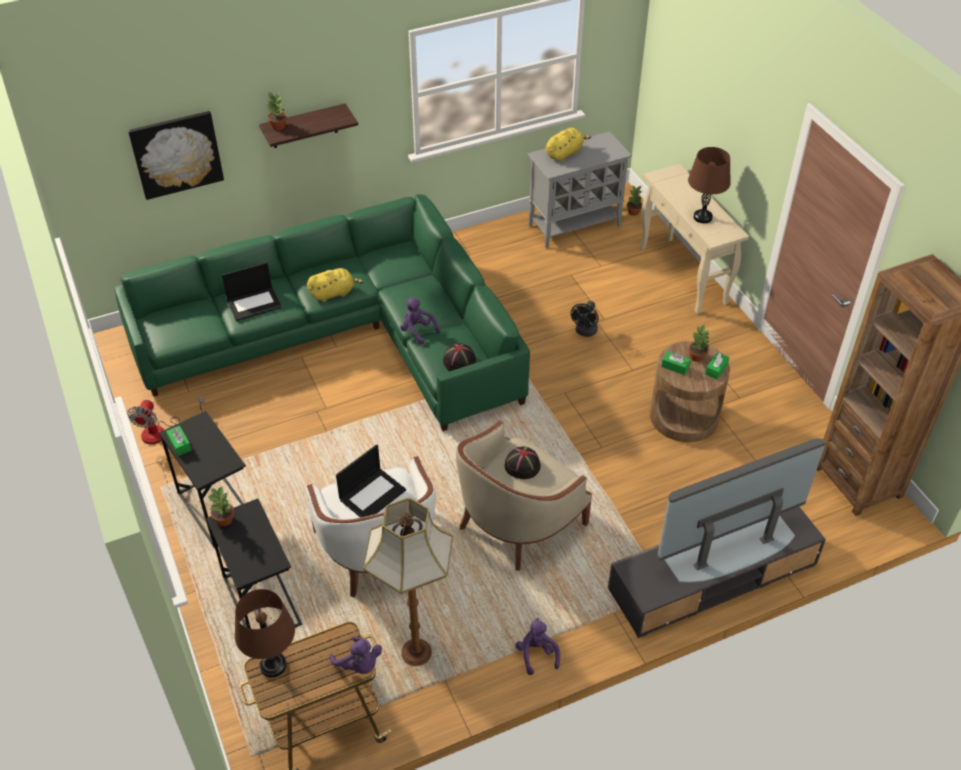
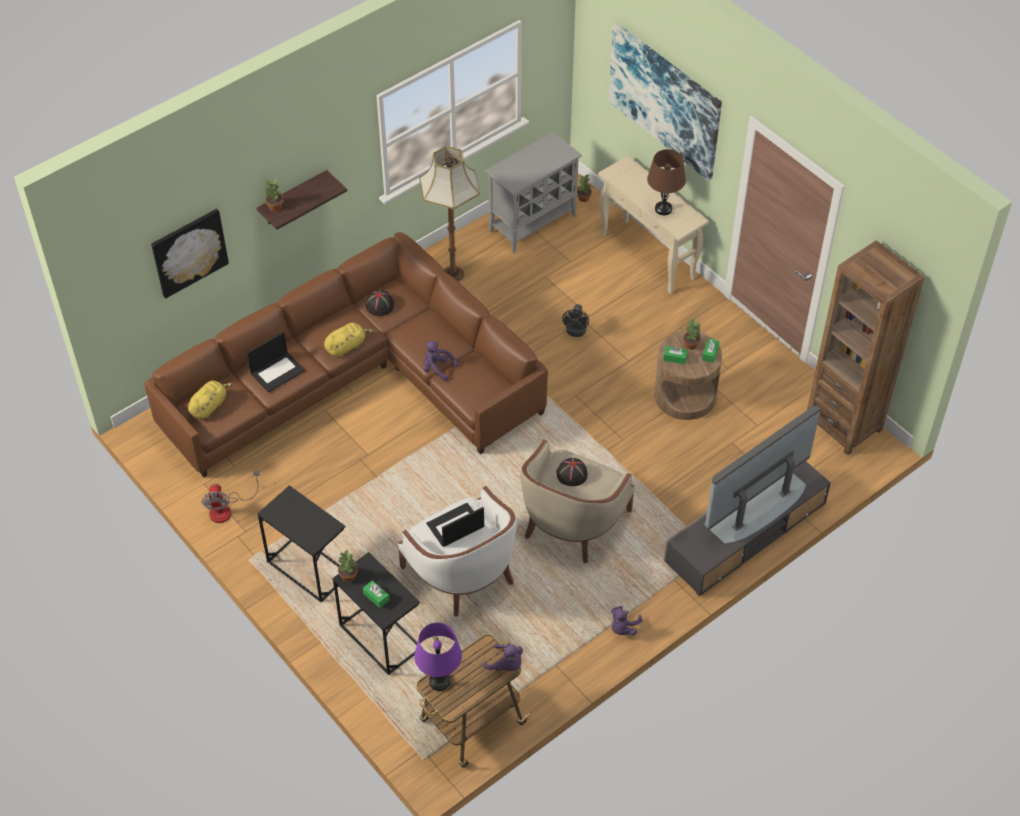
camera: 15 degrees left, 5 degrees up
(180, 444) = (280, 520): green tissue box -> green tissue box (376, 597)
(273, 665) = (439, 681): brown table lamp -> purple table lamp
(347, 336) = (359, 380): green sofa -> brown sofa
(372, 494) = (455, 526): laptop -> laptop turned 150 degrees counterclockwise
(415, 652) = (525, 648): floor lamp -> floor lamp (452, 274)
(459, 361) = (485, 390): black hat -> black hat (380, 305)
(537, 654) = (623, 628): purple plush toy -> purple plush toy turned 120 degrees counterclockwise
(565, 153) = (519, 164): yellow plush toy -> yellow plush toy (209, 406)
(722, 94) = (664, 100): none -> picture

